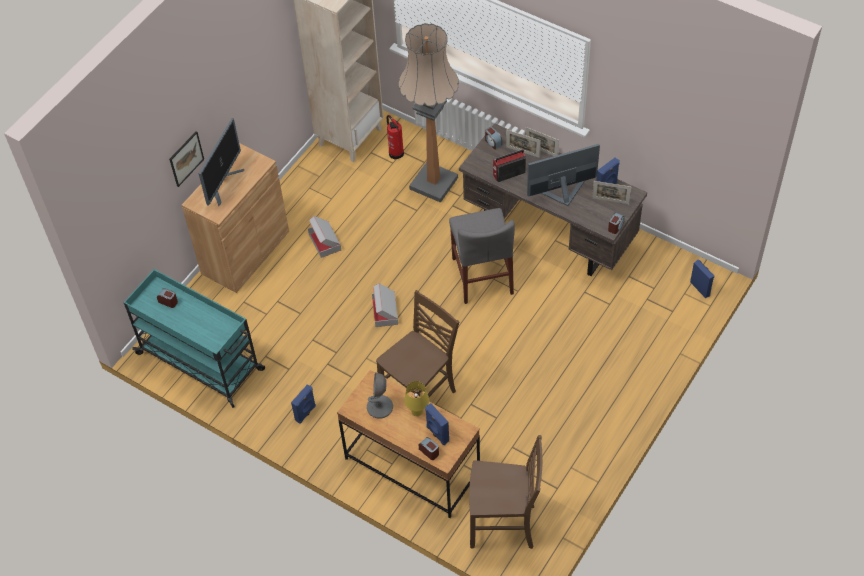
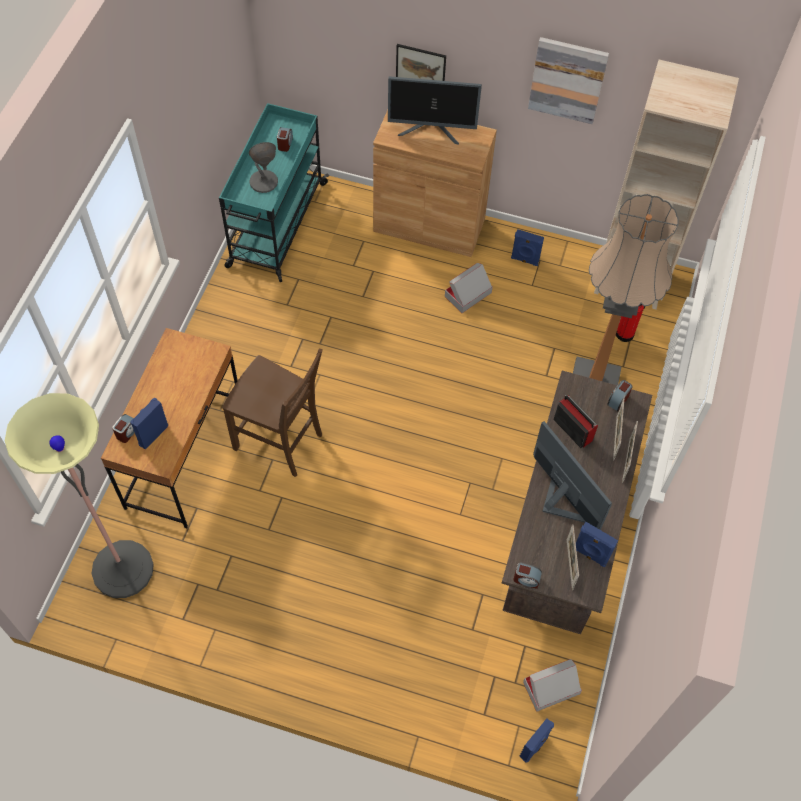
camera: 70 degrees right, 5 degrees up
(256, 63) = (567, 80): none -> picture
(306, 413) = (233, 335): blue speaker -> blue speaker (524, 260)
(380, 407) = (180, 368): grey table lamp -> grey table lamp (263, 182)
(385, 311) = (388, 378): cardboard box -> cardboard box (551, 688)
(417, 411) = (181, 407): yellow table lamp -> none
(482, 275) = (471, 469): grey chair -> none
(504, 525) = (123, 569): brown chair -> floor lamp

